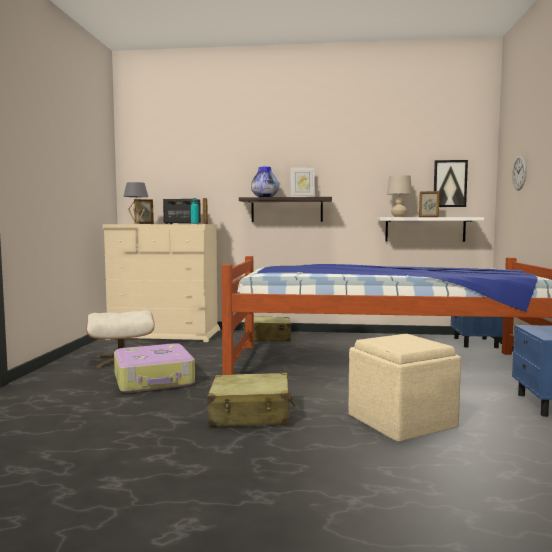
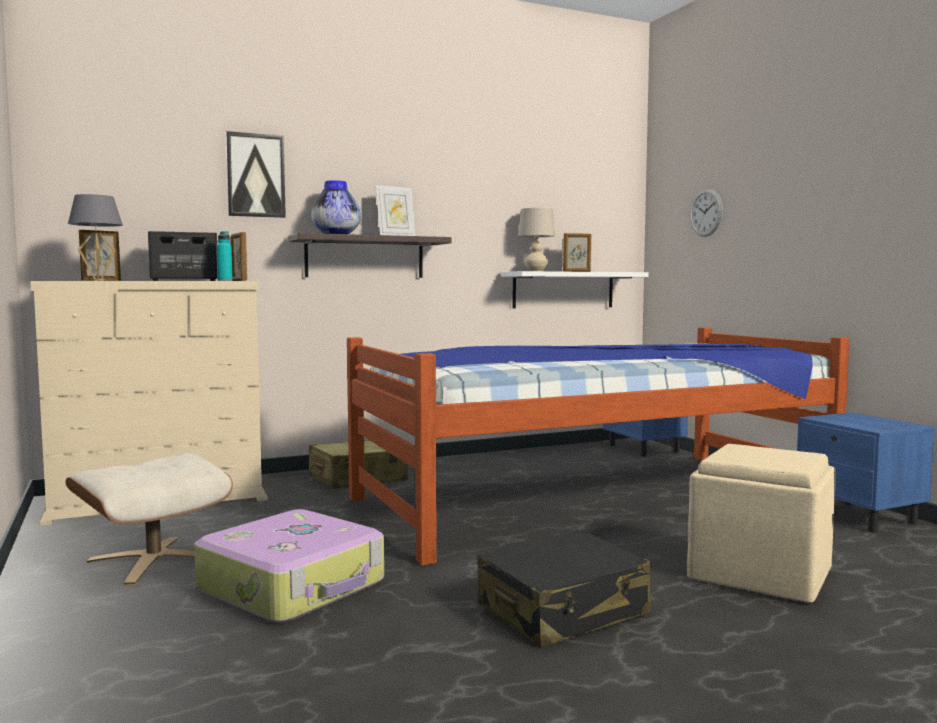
camera: 30 degrees left, 0 degrees up
(251, 414) = (563, 610): beige suitcase -> black suitcase
(450, 183) = (593, 223): picture -> picture (255, 175)

